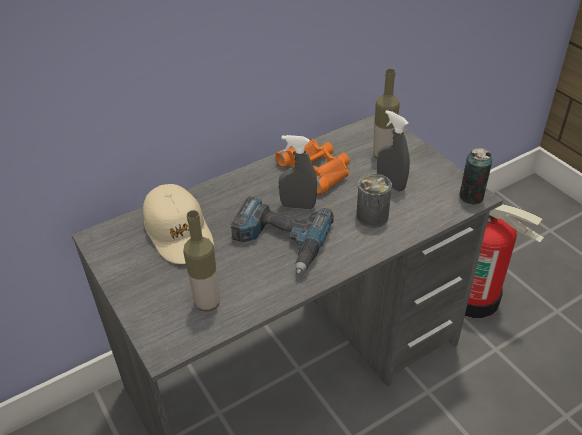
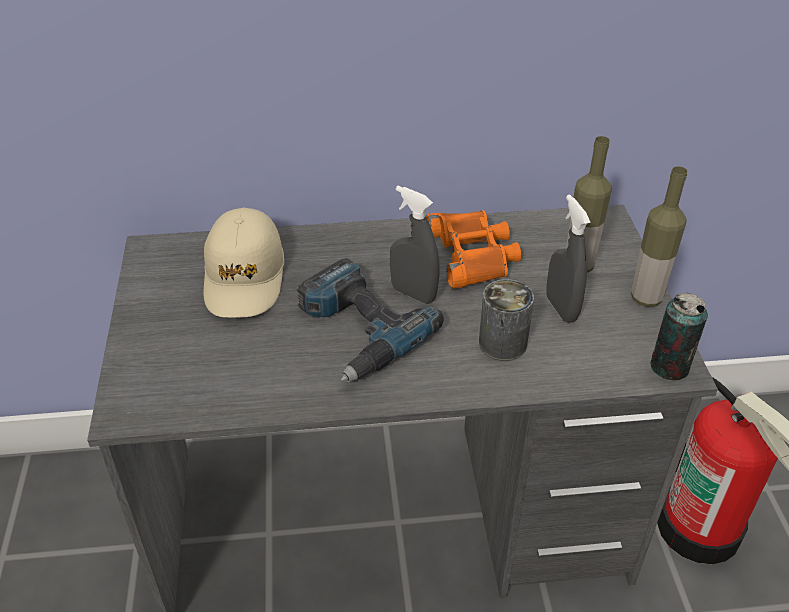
camera: 25 degrees right, 0 degrees up
(207, 303) = (213, 376): bottle -> bottle (646, 298)

